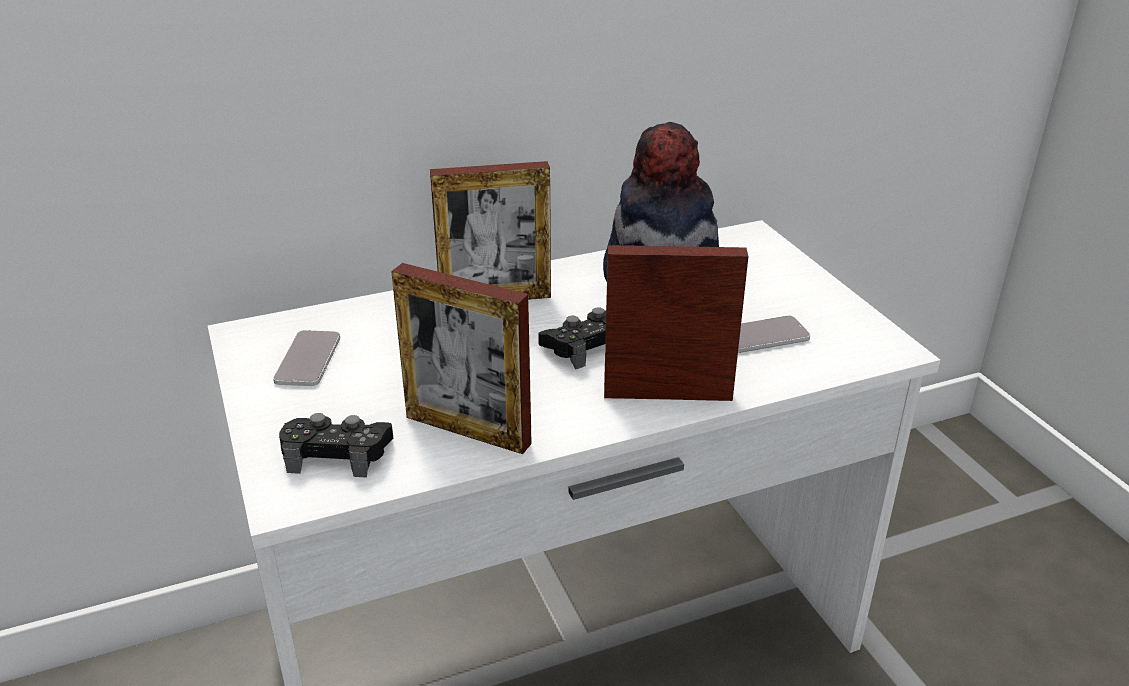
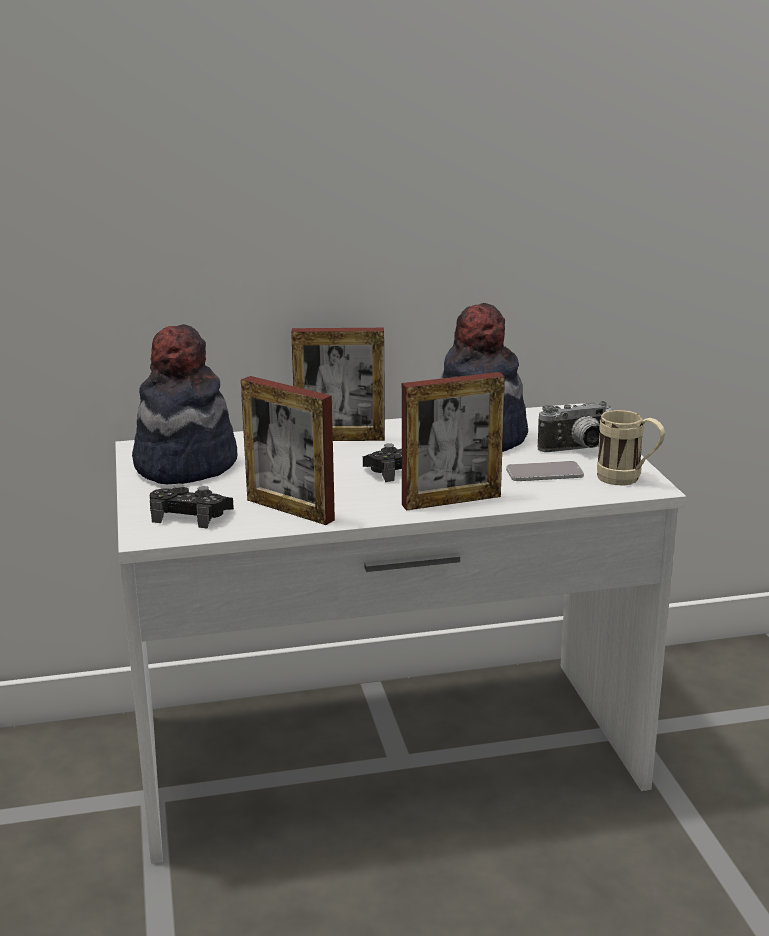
camera: 10 degrees right, 10 degrees down
(308, 359) = (184, 464): phone -> hat
(667, 394) = (451, 500): picture frame -> picture frame turned 150 degrees clockwise
(786, 295) = (578, 450): none -> camera
(863, 339) = (627, 480): none -> beige mug

